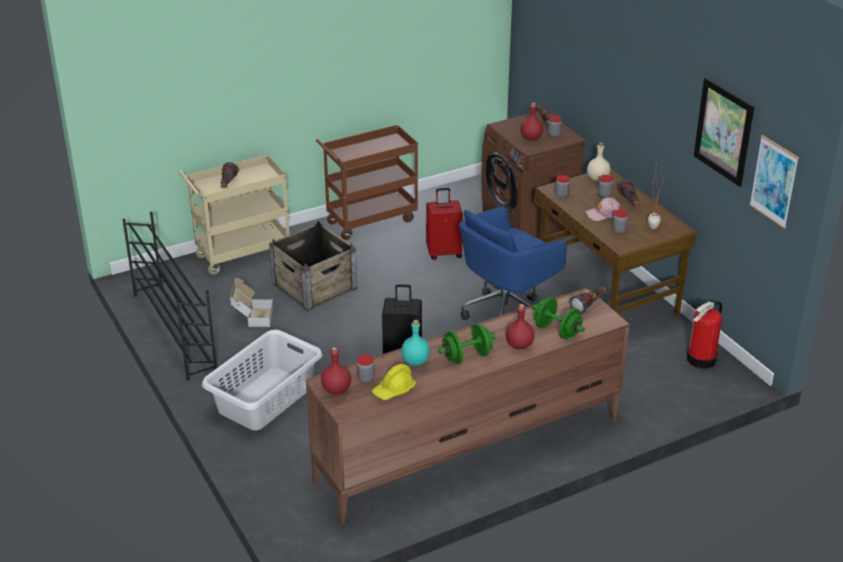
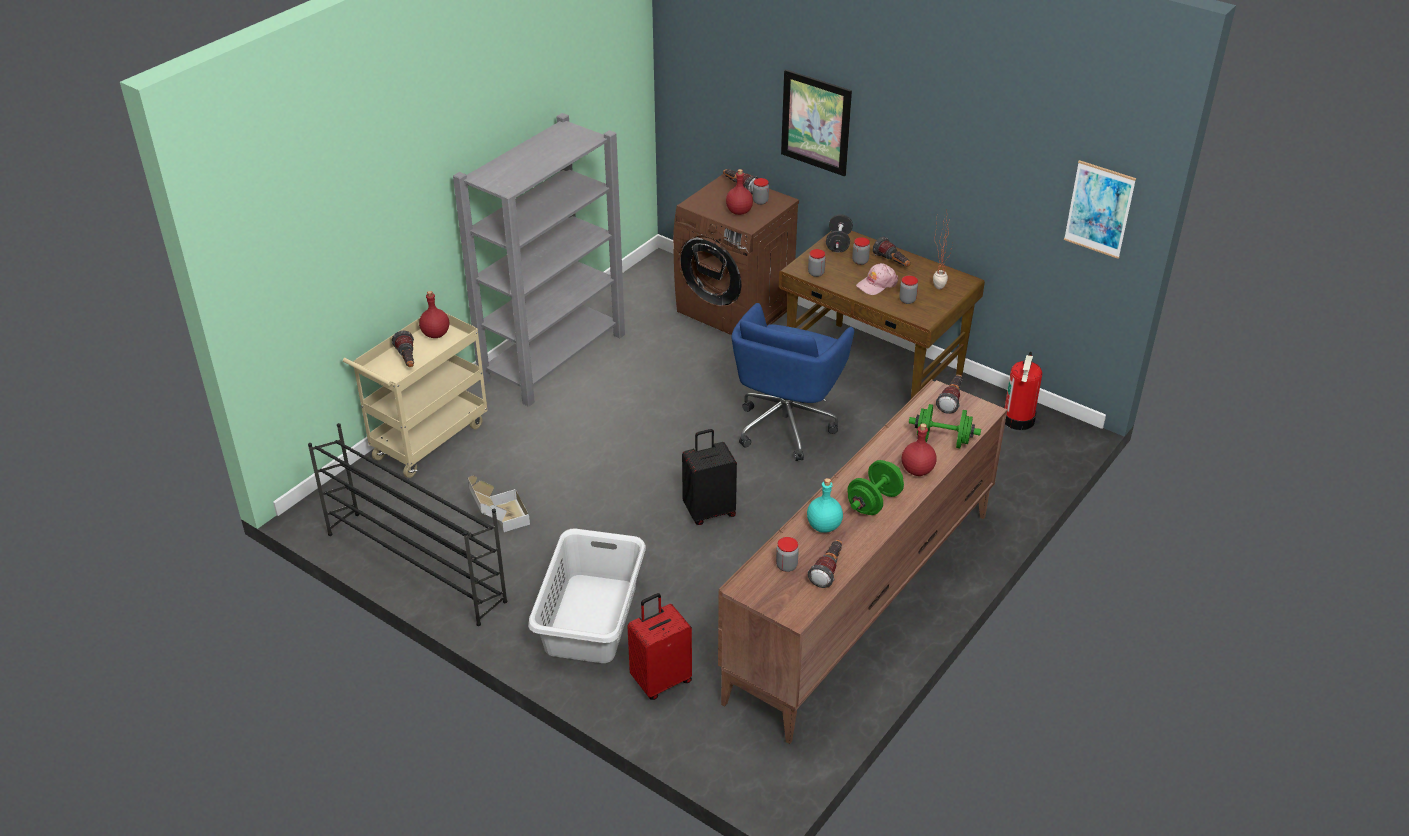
camera: 25 degrees left, 5 degrees up
(314, 286) = (546, 456): crate -> none
(336, 390) = (764, 591): red bottle -> red bottle (435, 334)
(369, 223) = (553, 357): brown cart -> grey bookcase
(394, 390) = (828, 570): yellow hard hat -> flashlight
(444, 253) = (665, 371): red suitcase -> red suitcase (661, 680)
(598, 179) = (838, 243): beige bottle -> black dumbbell
(723, 131) = (1019, 163): picture -> picture (816, 122)

